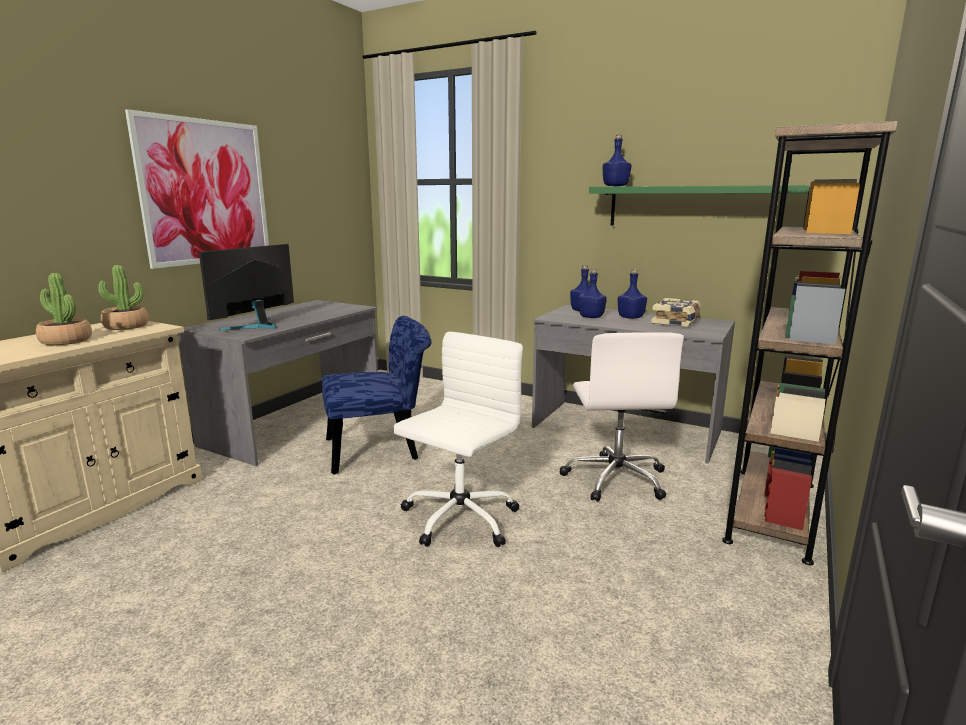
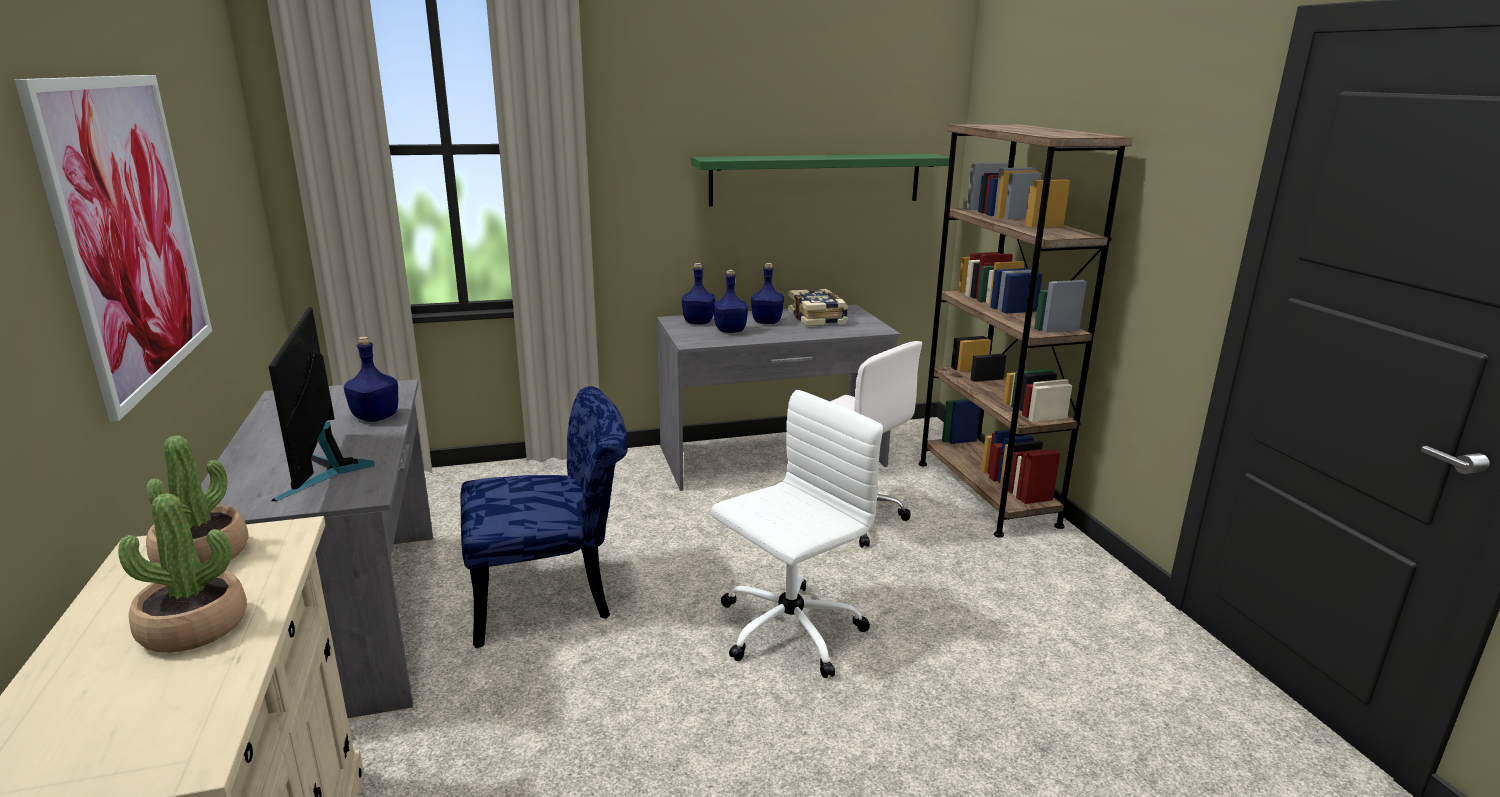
camera: 45 degrees left, 5 degrees up
(381, 449) = (554, 596): blue chair -> blue chair turned 45 degrees clockwise
(458, 519) = (787, 630): white office chair -> white office chair turned 60 degrees clockwise
(616, 186) = (724, 158): blue bottle -> blue bottle (376, 417)

